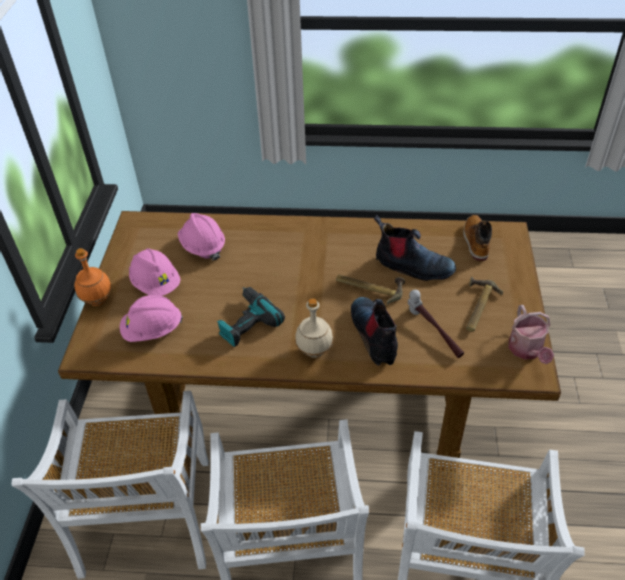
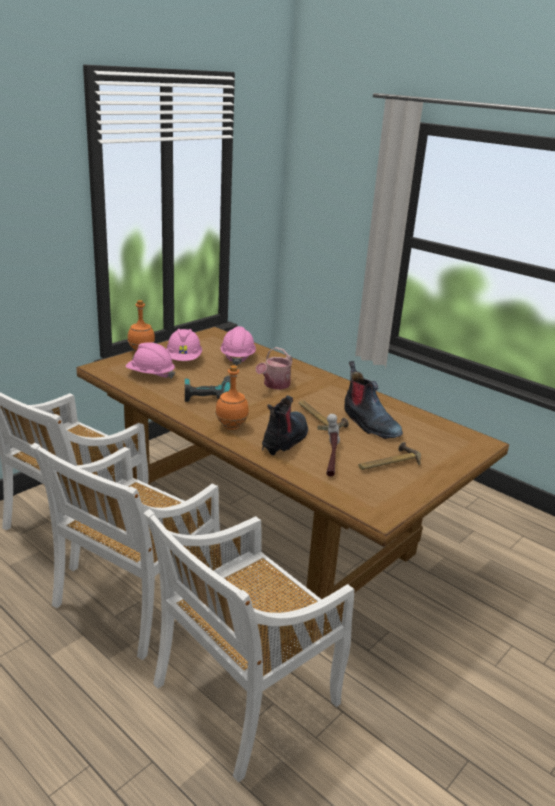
camera: 35 degrees right, 20 degrees down
(315, 351) = (232, 427): beige bottle -> orange bottle
(475, 241) = (443, 434): boot -> none
(527, 350) = (393, 501): watering can -> watering can (274, 385)

